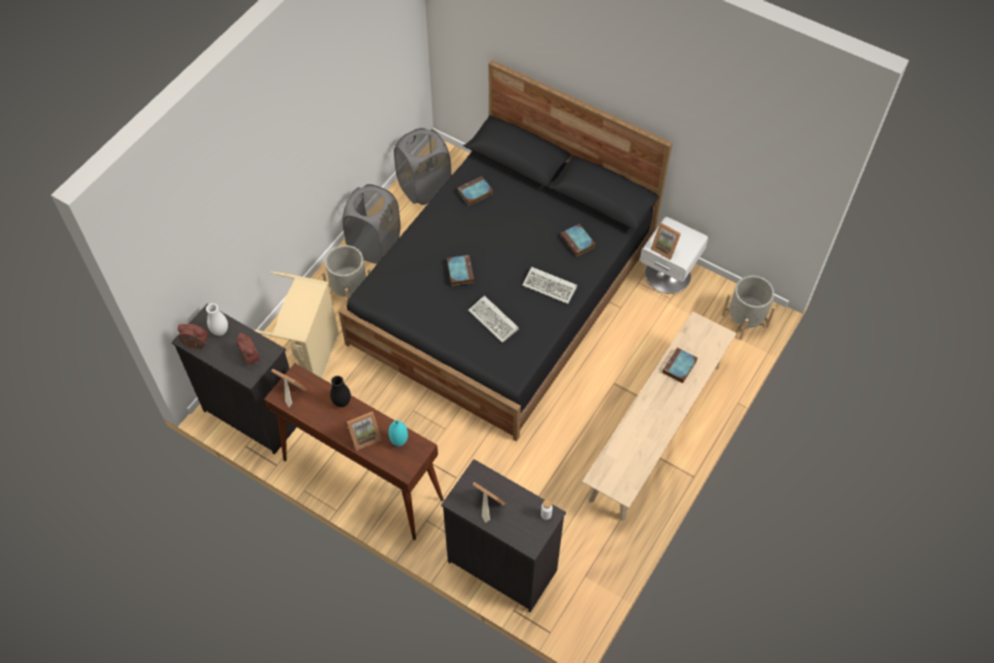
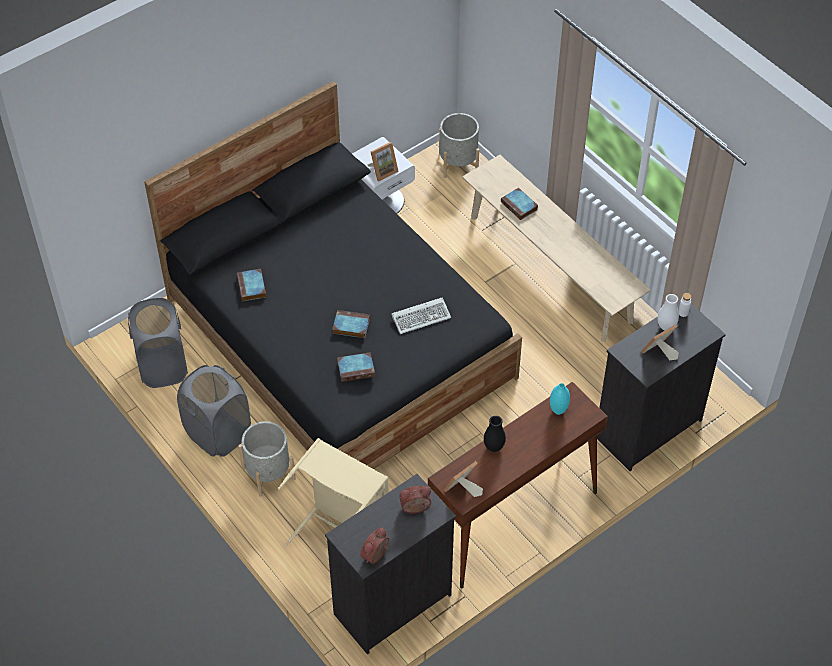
camera: 70 degrees left, 5 degrees down
(220, 331) = (369, 528): white vase -> white vase (666, 326)
(364, 436) = (541, 438): picture frame -> none
(551, 287) = (401, 260): keyboard -> none
(578, 242) = (357, 223): book -> book (357, 368)

